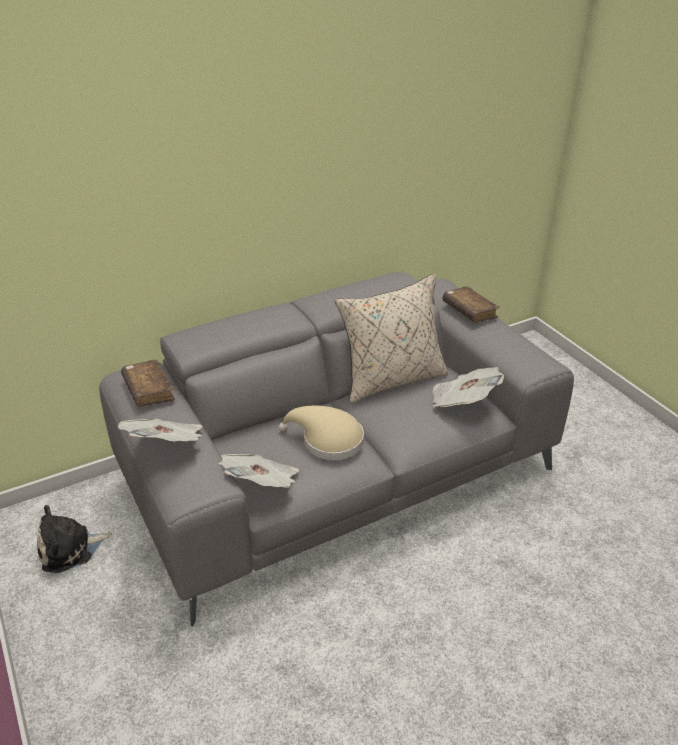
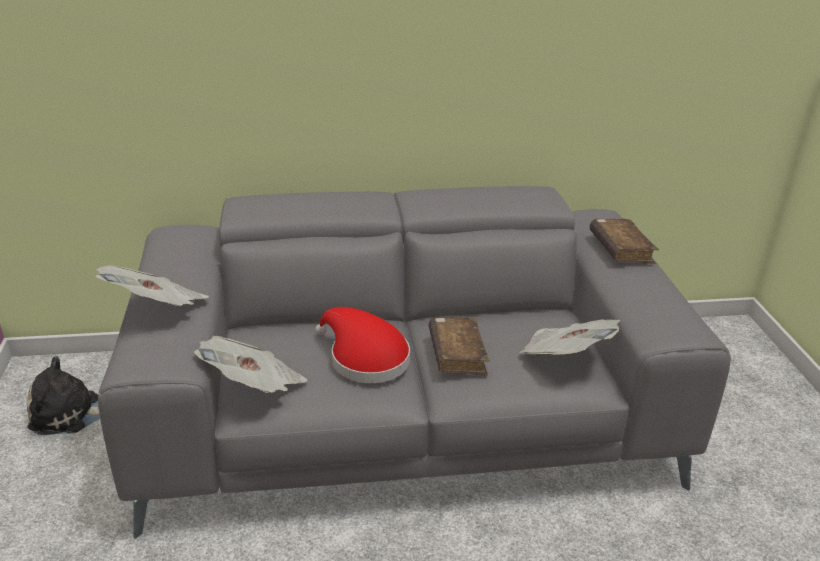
camera: 20 degrees right, 5 degrees down
(148, 390) = (183, 250): brown book -> brown book (457, 354)
(327, 440) = (364, 358): beige hat -> red hat
(391, 379) = (489, 311): beige pillow -> none

